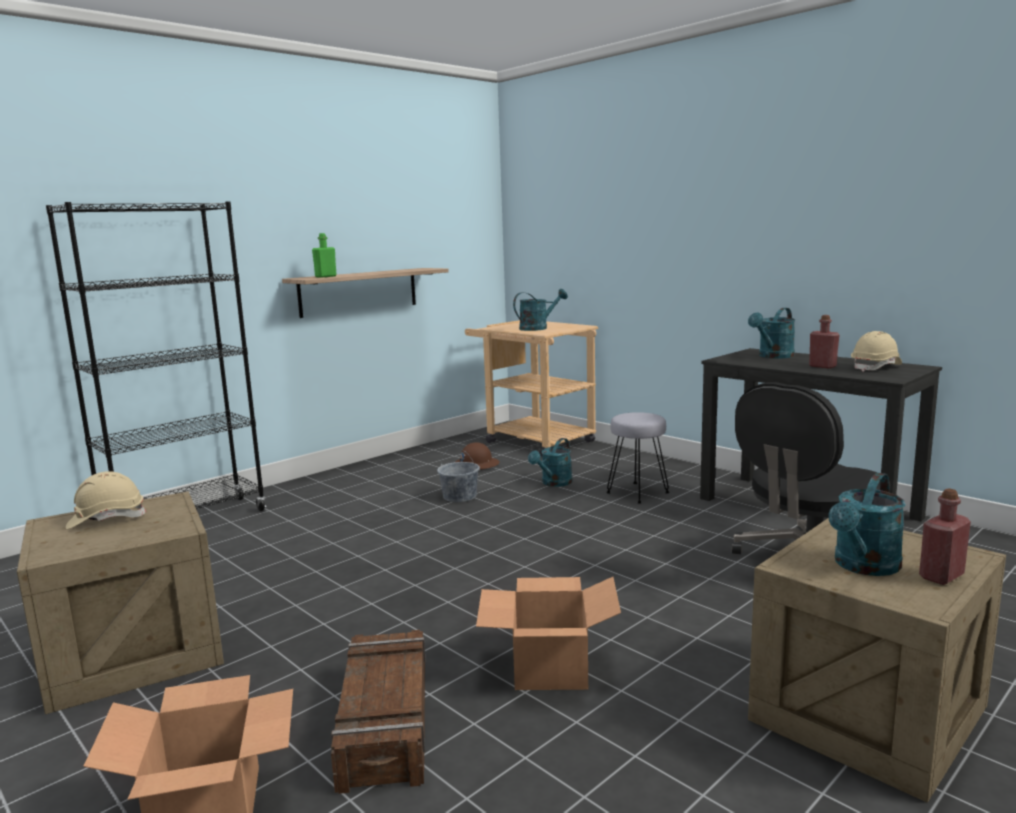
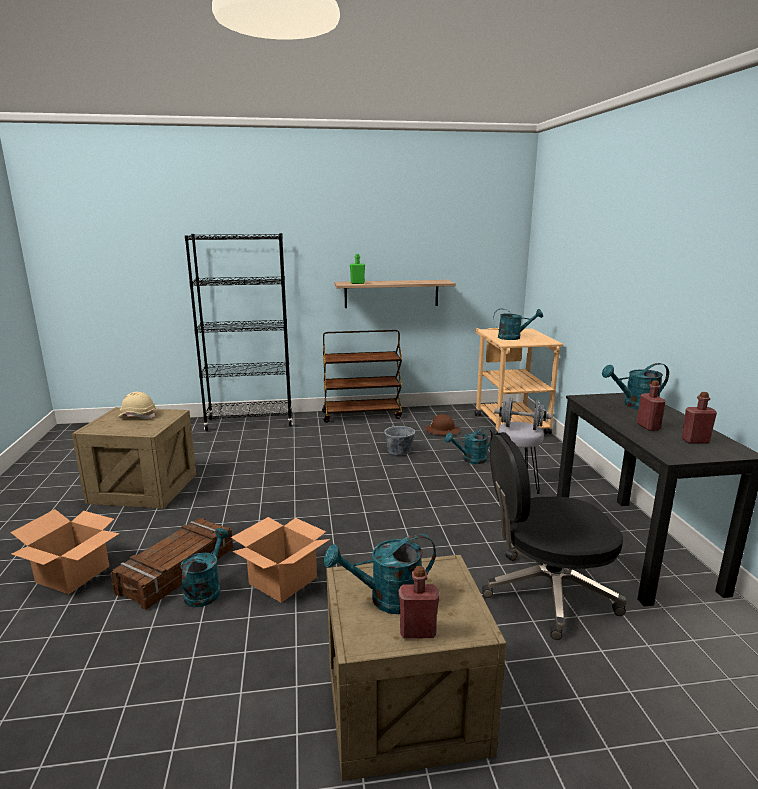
camera: 35 degrees right, 5 degrees up
(346, 474) = (362, 415): none -> brown cart
(468, 722) = (206, 590): none -> turquoise watering can
(638, 416) = (521, 427): none -> grey dumbbell
(876, 367) = (695, 441): beige hard hat -> red bottle

